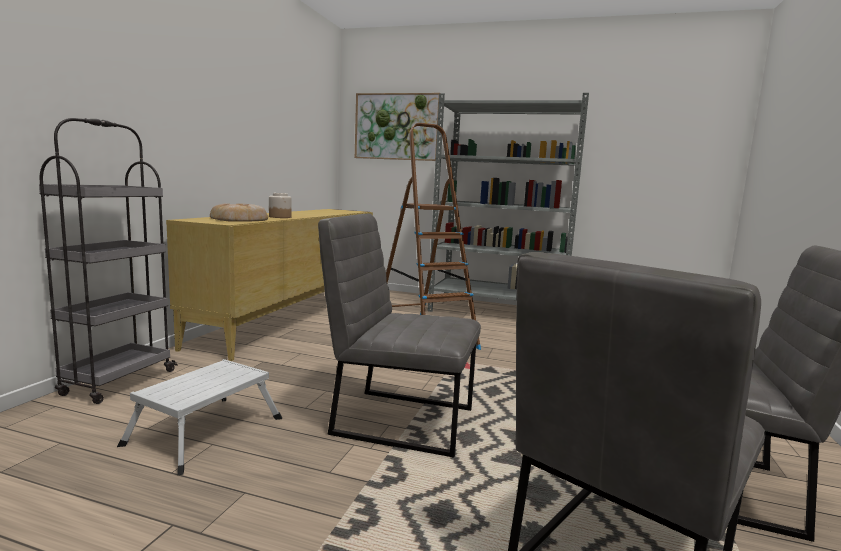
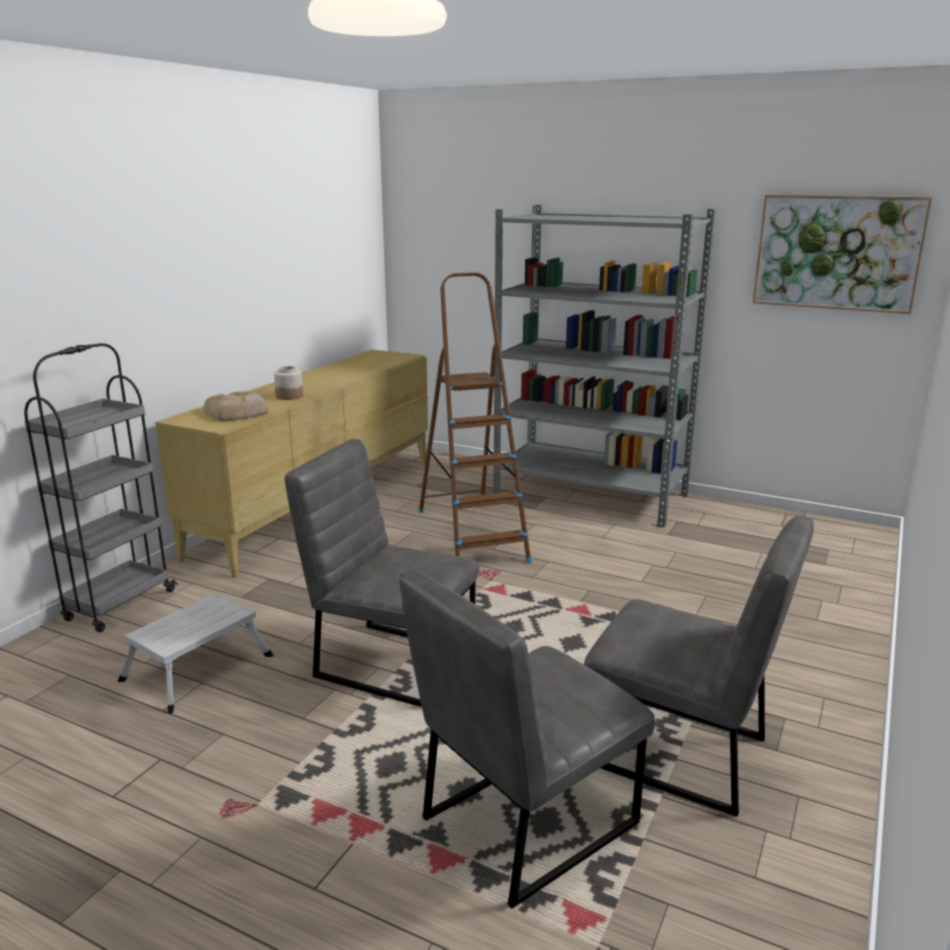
camera: 10 degrees right, 10 degrees up
(397, 127) = (458, 232): picture -> picture (837, 252)

